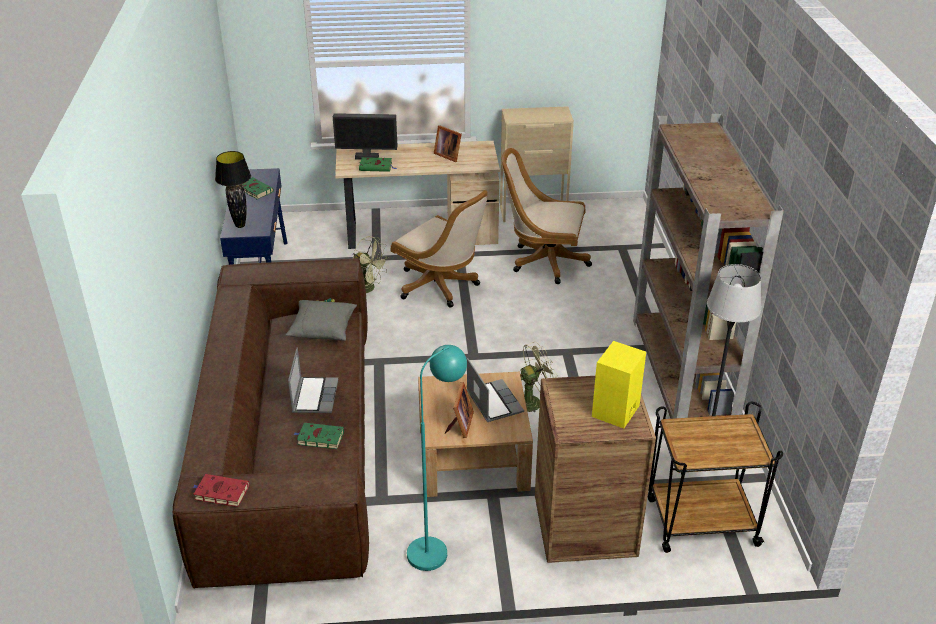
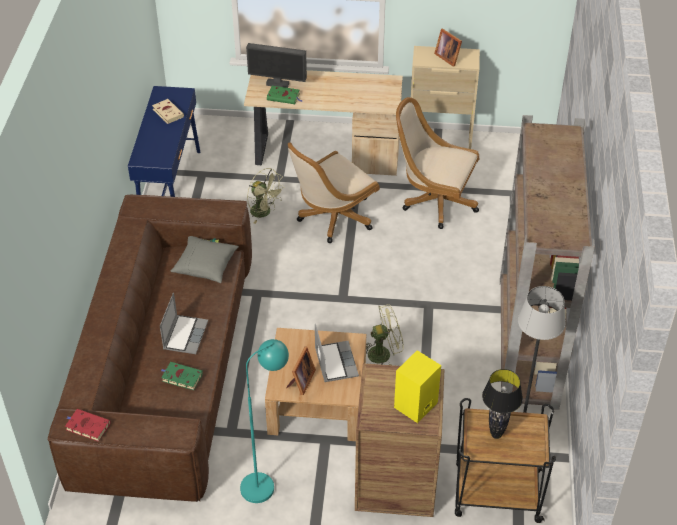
camera: 10 degrees right, 10 degrees up
(240, 225) = (147, 153): black table lamp -> black table lamp (496, 434)
(254, 190) = (167, 112): green book -> beige book
(442, 287) = (332, 219): office chair -> office chair turned 90 degrees clockwise
(448, 155) = (354, 90): picture frame -> picture frame (448, 57)

